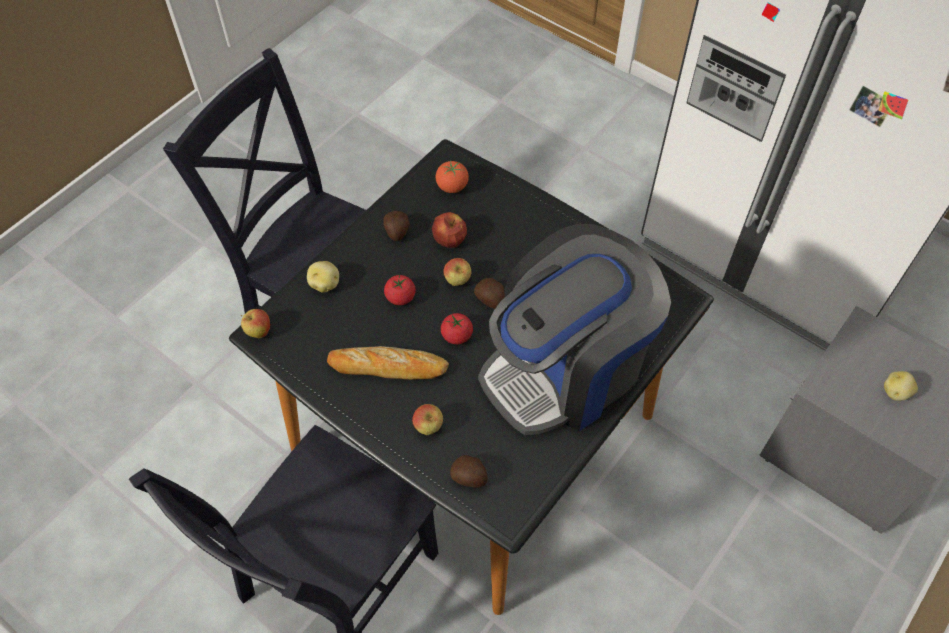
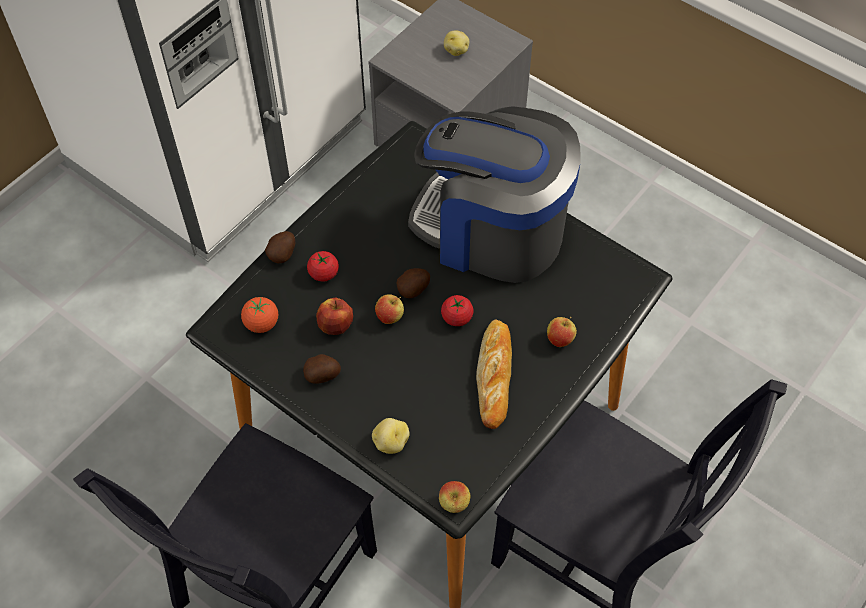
camera: 90 degrees left, 0 degrees up
(400, 297) = (410, 368): tomato -> tomato (323, 273)
(470, 478) = (609, 306): potato -> potato (283, 253)
(566, 368) = (491, 231): coffee machine -> coffee machine turned 150 degrees clockwise

